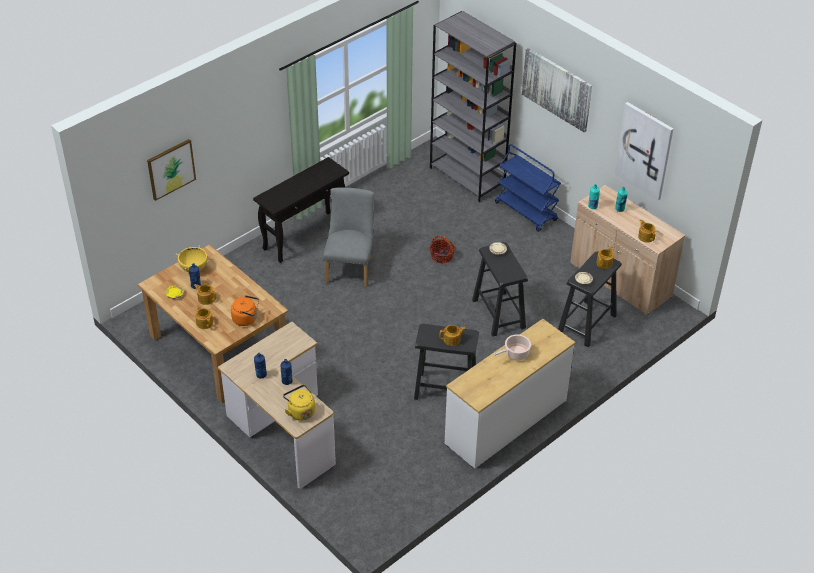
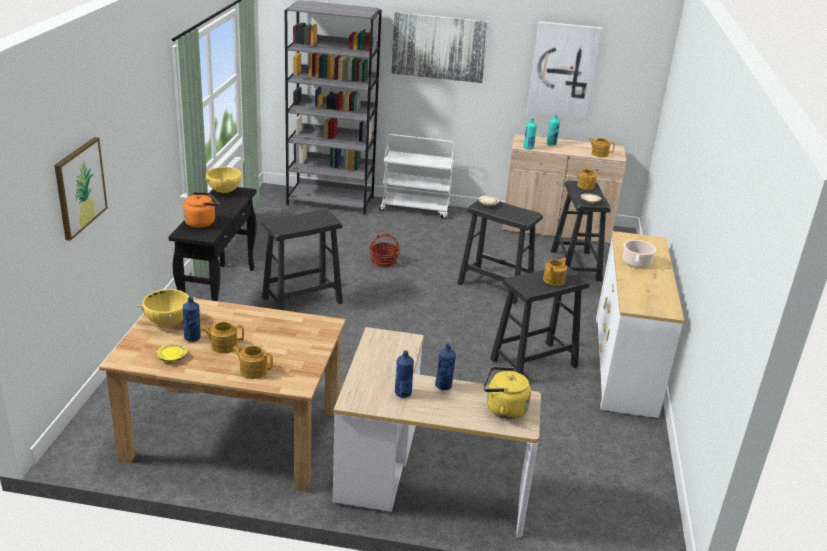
camera: 40 degrees left, 15 degrees down
(246, 319) = (305, 346): orange kettle -> orange kettle (202, 222)
(326, 166) = (224, 191): none -> yellow cooking pot
(350, 267) = (302, 300): grey chair -> black stool
(526, 212) = (415, 209): blue cart -> white cart

